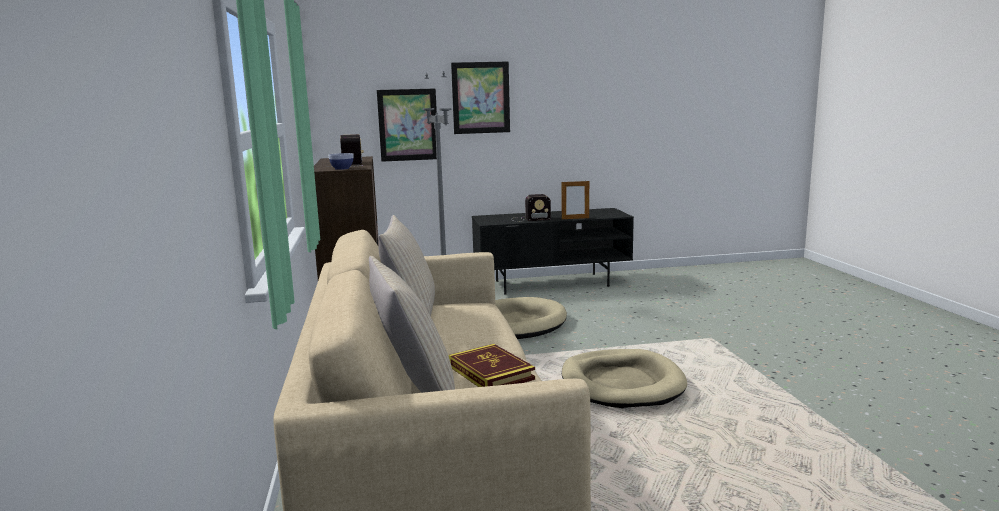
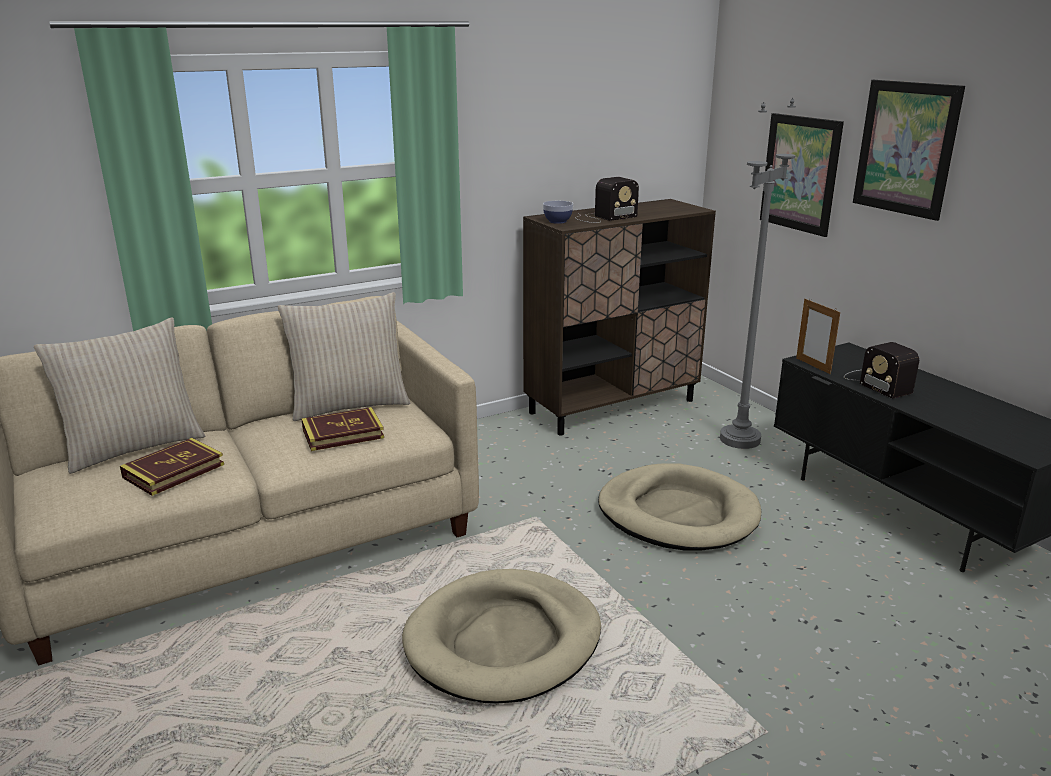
camera: 70 degrees right, 10 degrees up
(469, 320) = (343, 433): none -> book
(575, 218) = (932, 417): picture frame -> picture frame (813, 366)

